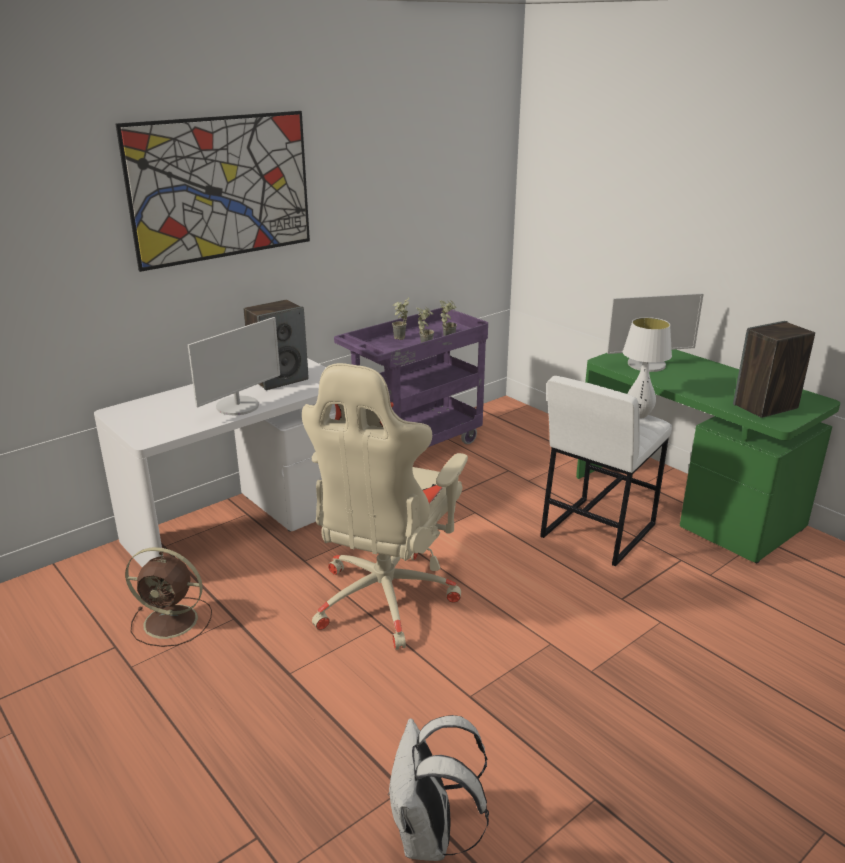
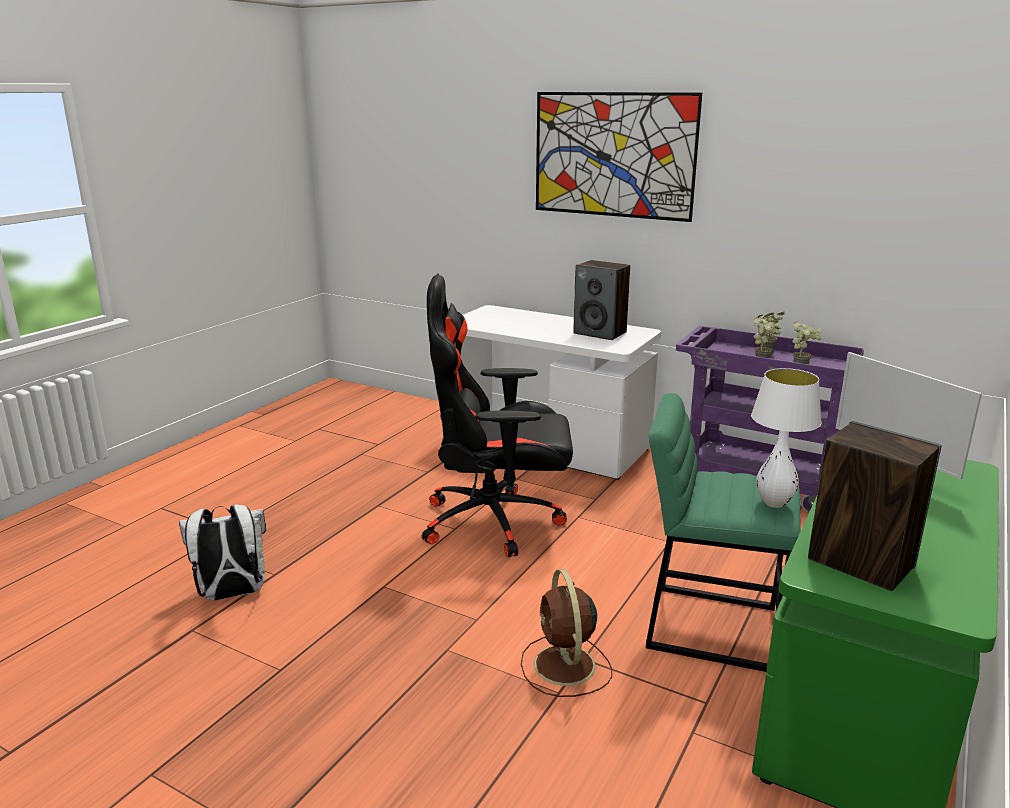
camera: 70 degrees right, 5 degrees down
(173, 621) = (412, 453): brown fan -> brown fan (565, 667)
(238, 406) = (535, 332): monitor -> none
(389, 591) = (501, 523): beige office chair -> black office chair
(596, 532) = (707, 626): white stool -> green stool

